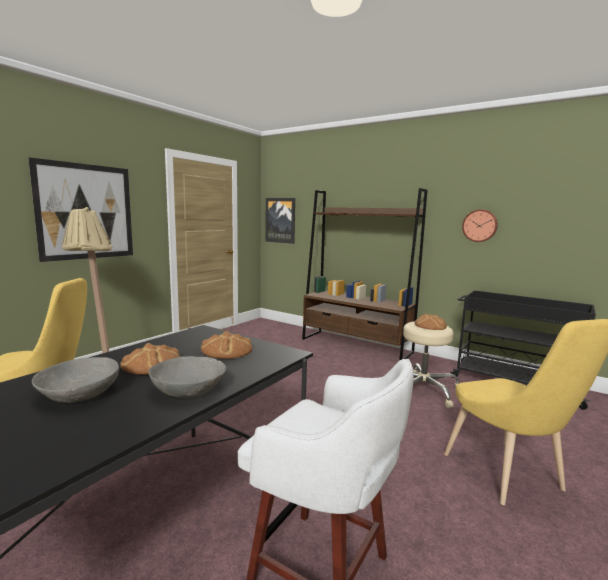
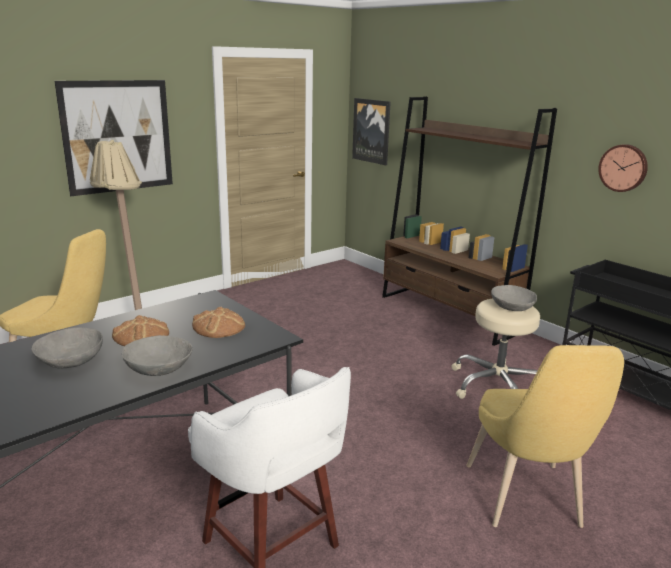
camera: 15 degrees right, 10 degrees up
(430, 325) = (512, 307): bread -> grey bowl

